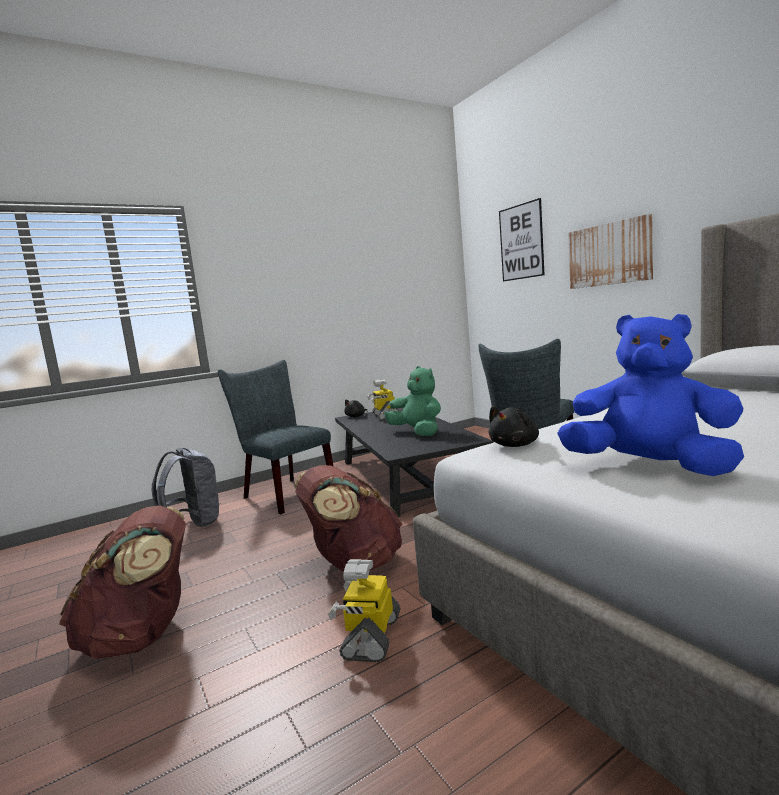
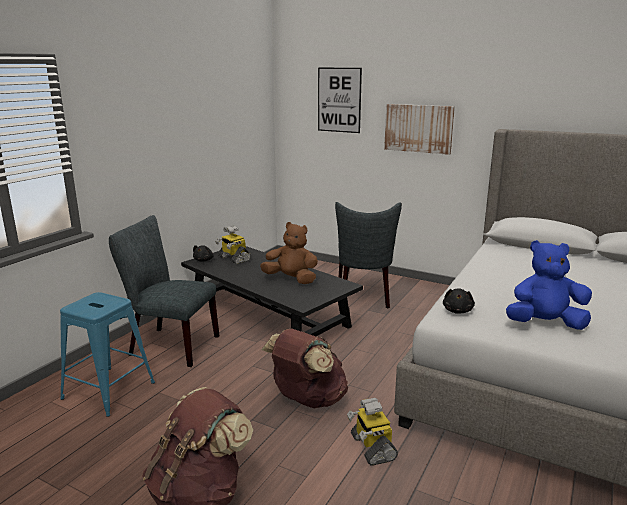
camera: 30 degrees left, 10 degrees up
(194, 523) = (109, 390): grey backpack -> blue stool
(418, 432) = (291, 279): green plush toy -> brown plush toy

